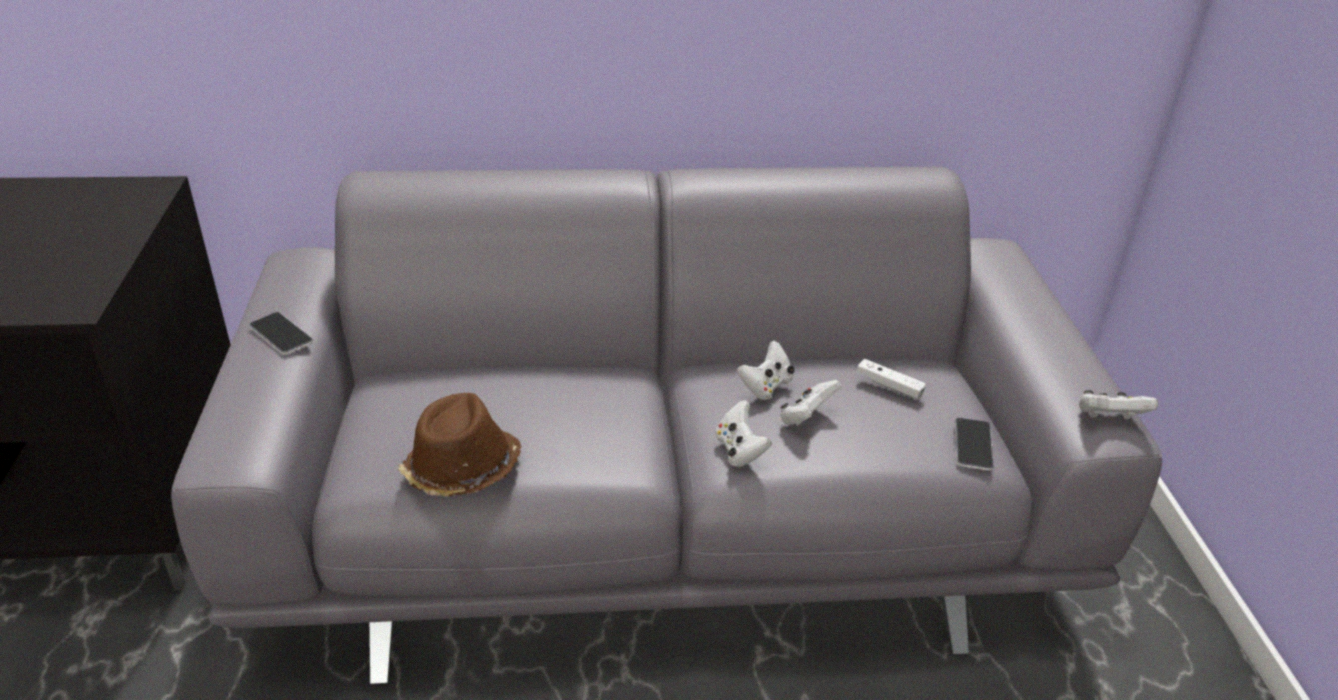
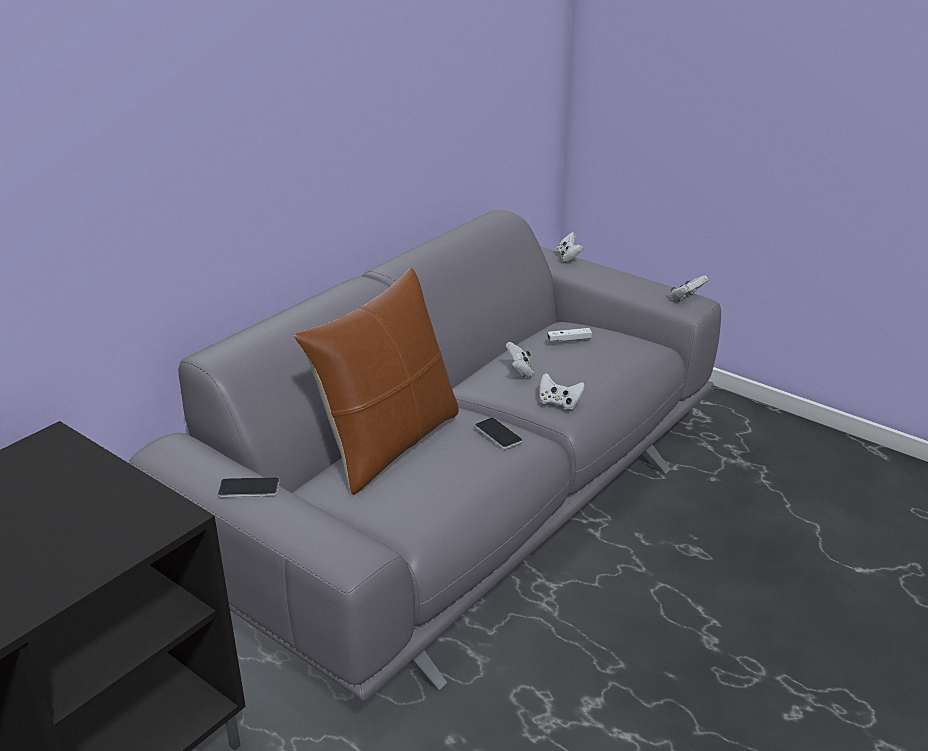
camera: 45 degrees left, 5 degrees down
(461, 470) = (457, 492): brown hat -> none
(508, 379) = (388, 444): none -> brown pillow
(806, 418) = (563, 372): white game controller -> white game controller (568, 257)
(973, 445) = (641, 343): phone -> phone (498, 434)

